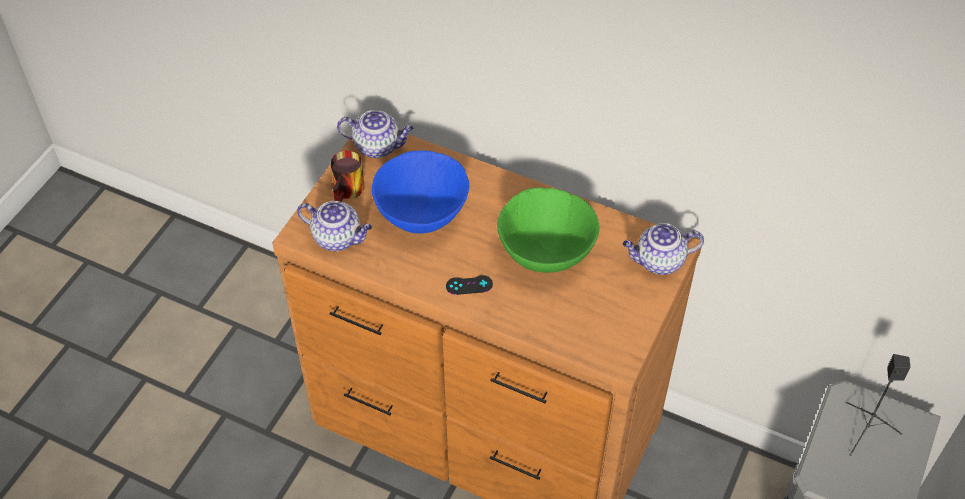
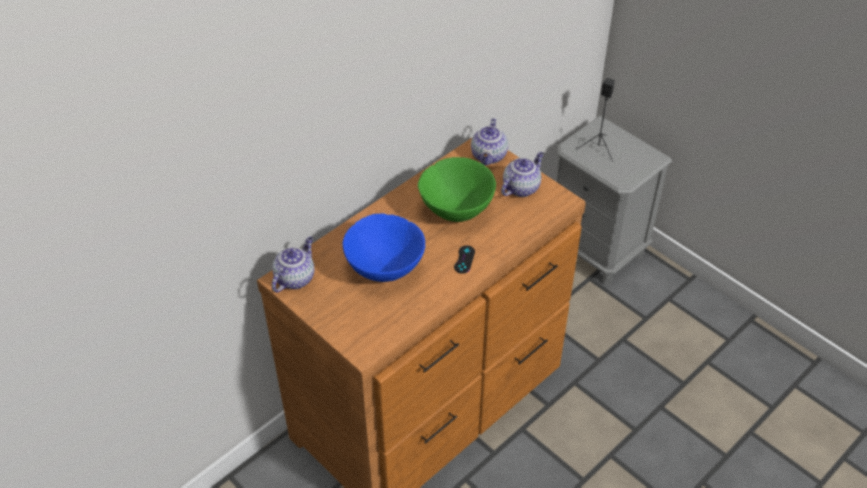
camera: 70 degrees left, 5 degrees down
(338, 238) = (380, 326): teapot -> teapot (521, 187)
(349, 192) = (334, 308): mug -> none

